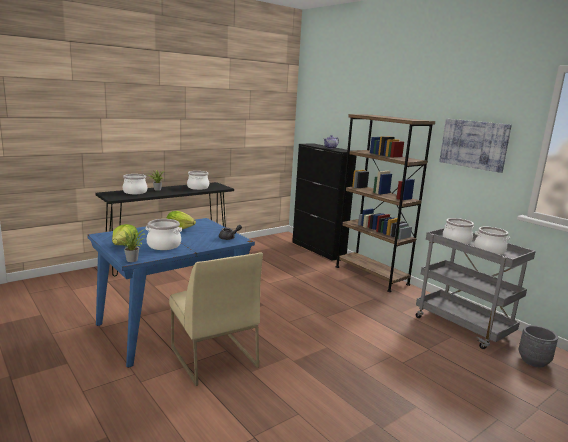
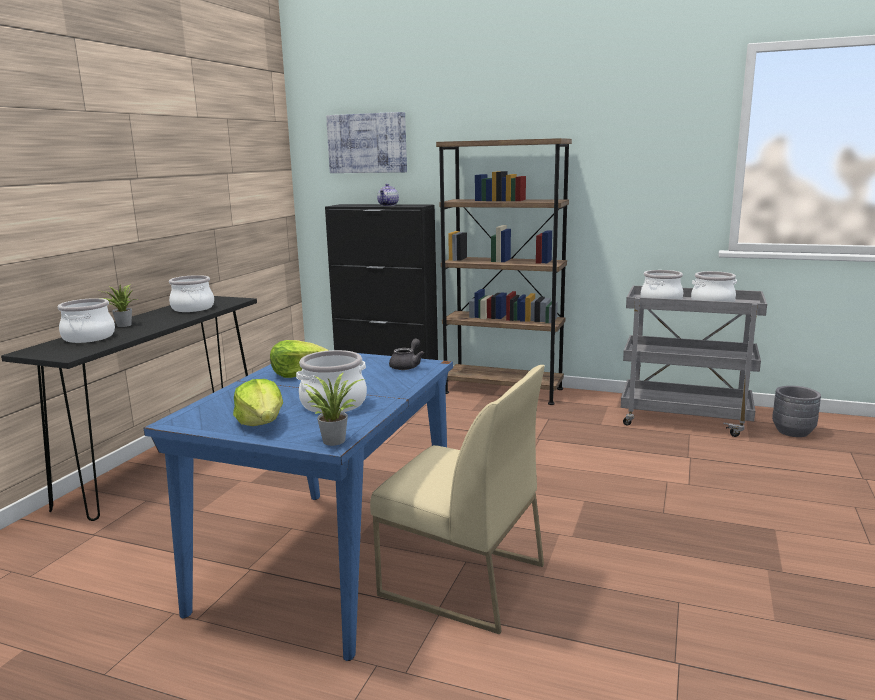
camera: 30 degrees left, 0 degrees up
(474, 144) = (637, 165): picture -> picture (367, 143)

